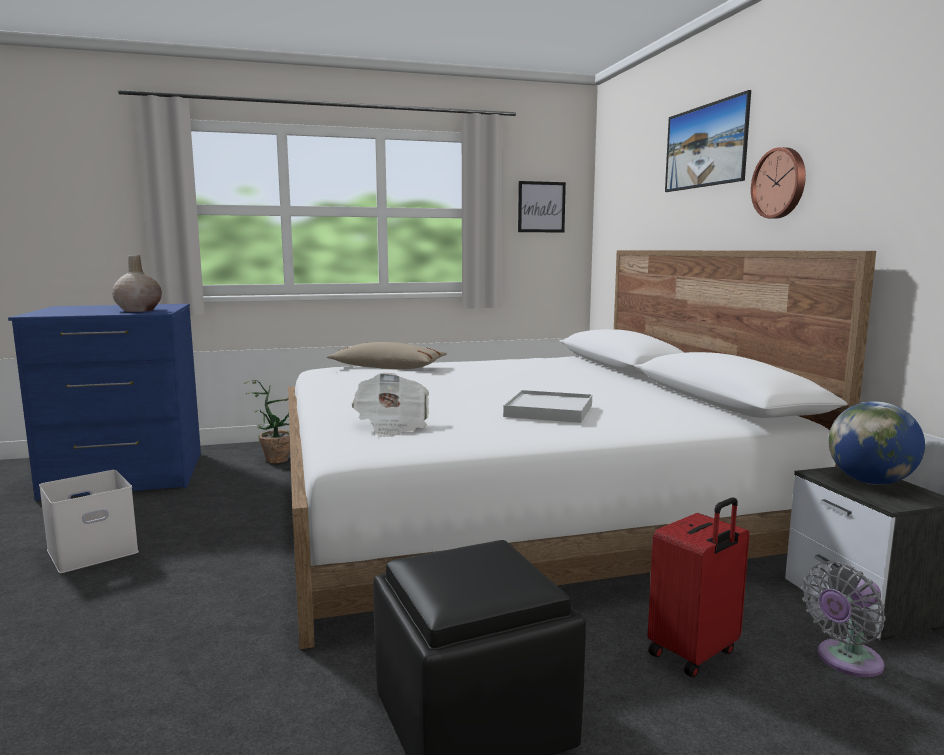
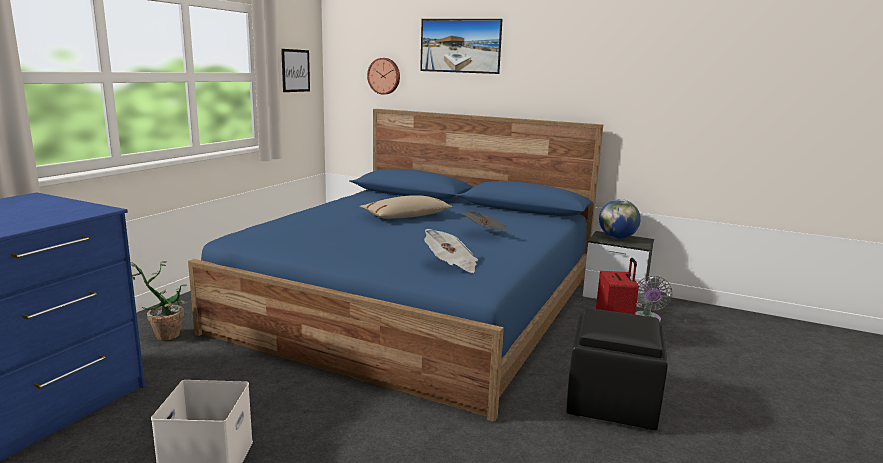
camera: 50 degrees left, 5 degrees up
(139, 310) = (57, 211): beige vase -> none
(387, 368) = (290, 225): beige pillow -> beige pillow (407, 216)
(515, 506) = (416, 306): white bed -> blue bed
(549, 411) = (485, 234): white tray -> newspaper
(780, 183) = (529, 79): wall clock -> wall clock (384, 76)

